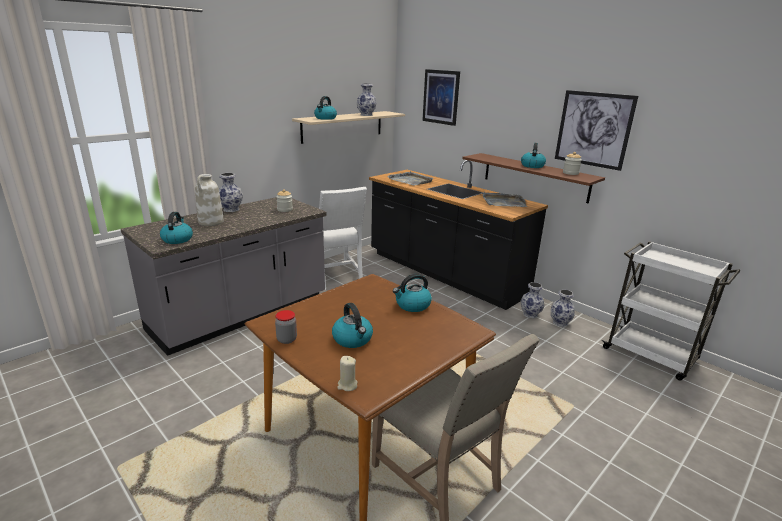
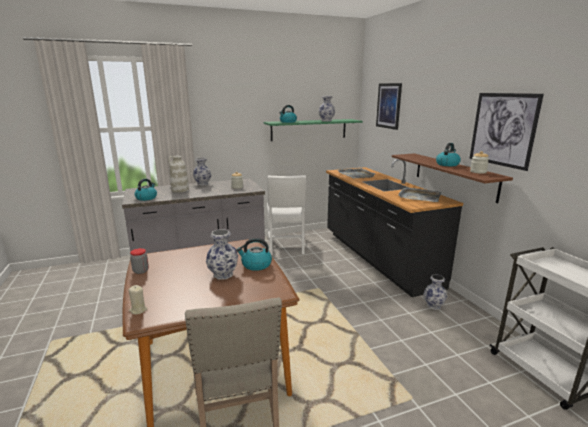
camera: 25 degrees right, 5 degrees down
(343, 126) = (309, 129): beige shelf -> green shelf
(353, 339) = (182, 280): kettle -> none
(560, 322) = (460, 319): vase -> vase (223, 275)

